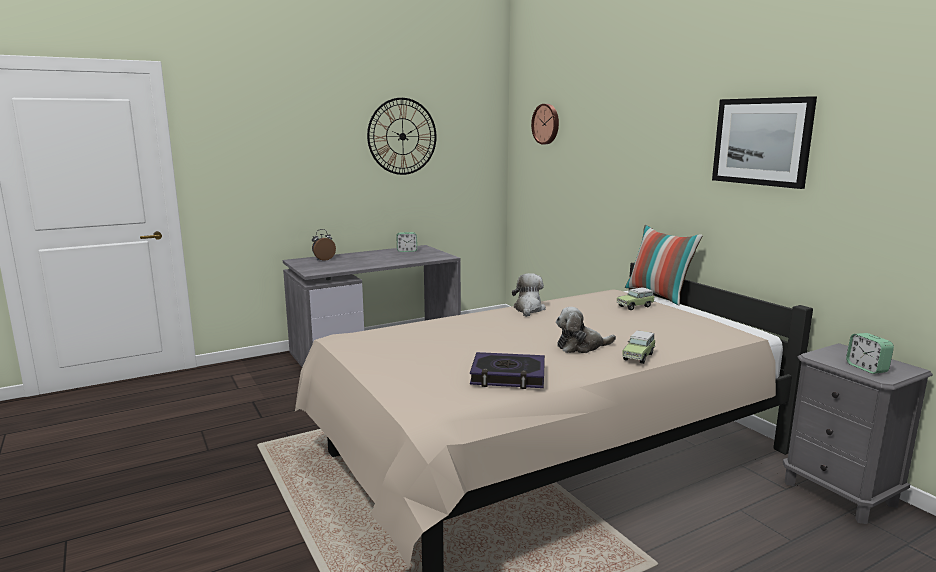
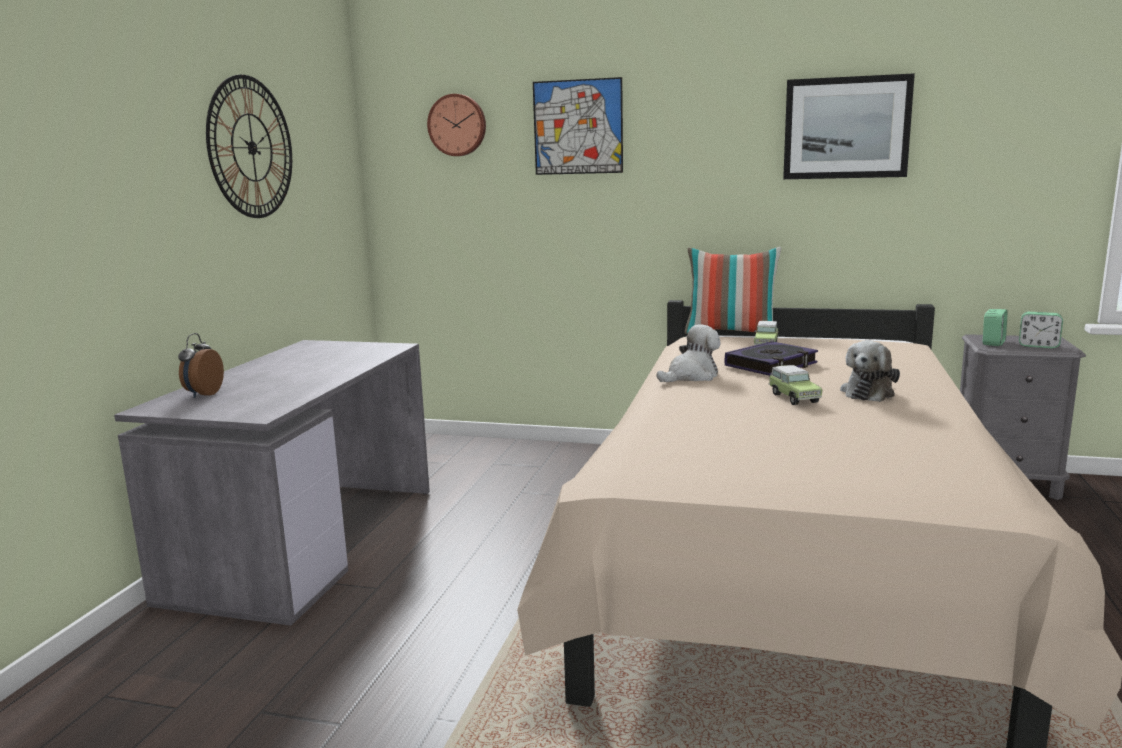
camera: 45 degrees left, 0 degrees up
(407, 251) = (306, 352): alarm clock -> alarm clock (993, 343)
(508, 376) = (929, 440): book -> book (771, 365)
(528, 309) = (691, 376): plush toy -> plush toy turned 90 degrees clockwise
(601, 129) = (578, 127): none -> picture
(639, 356) = (928, 385): toy car -> toy car (793, 397)

